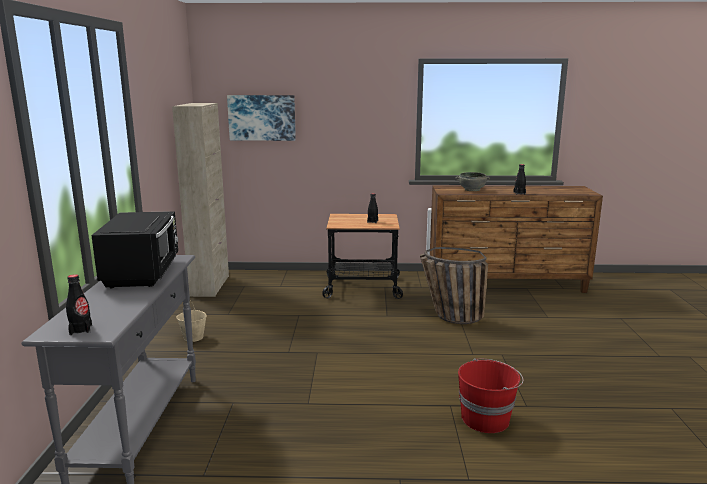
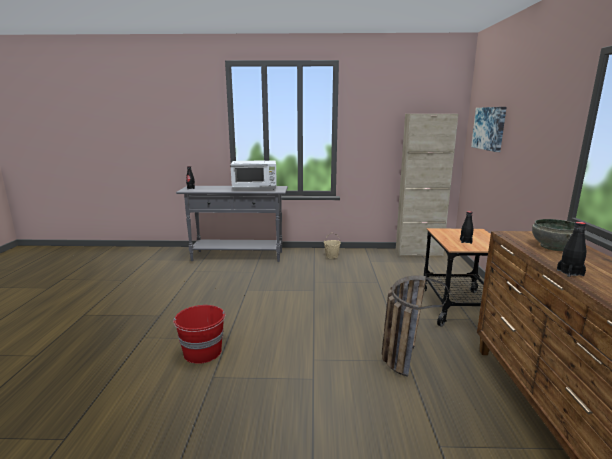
camera: 90 degrees right, 0 degrees up
(143, 273) = (255, 188): black microwave -> white microwave

